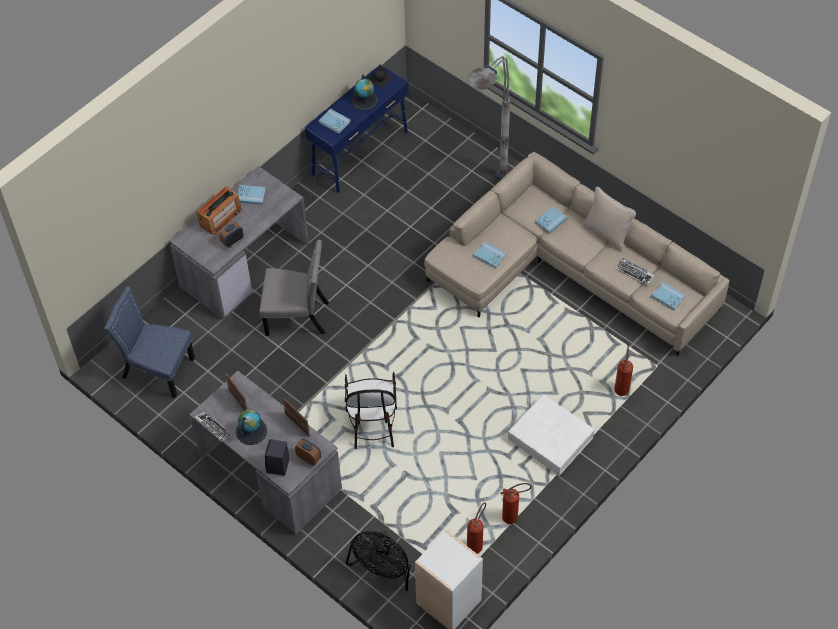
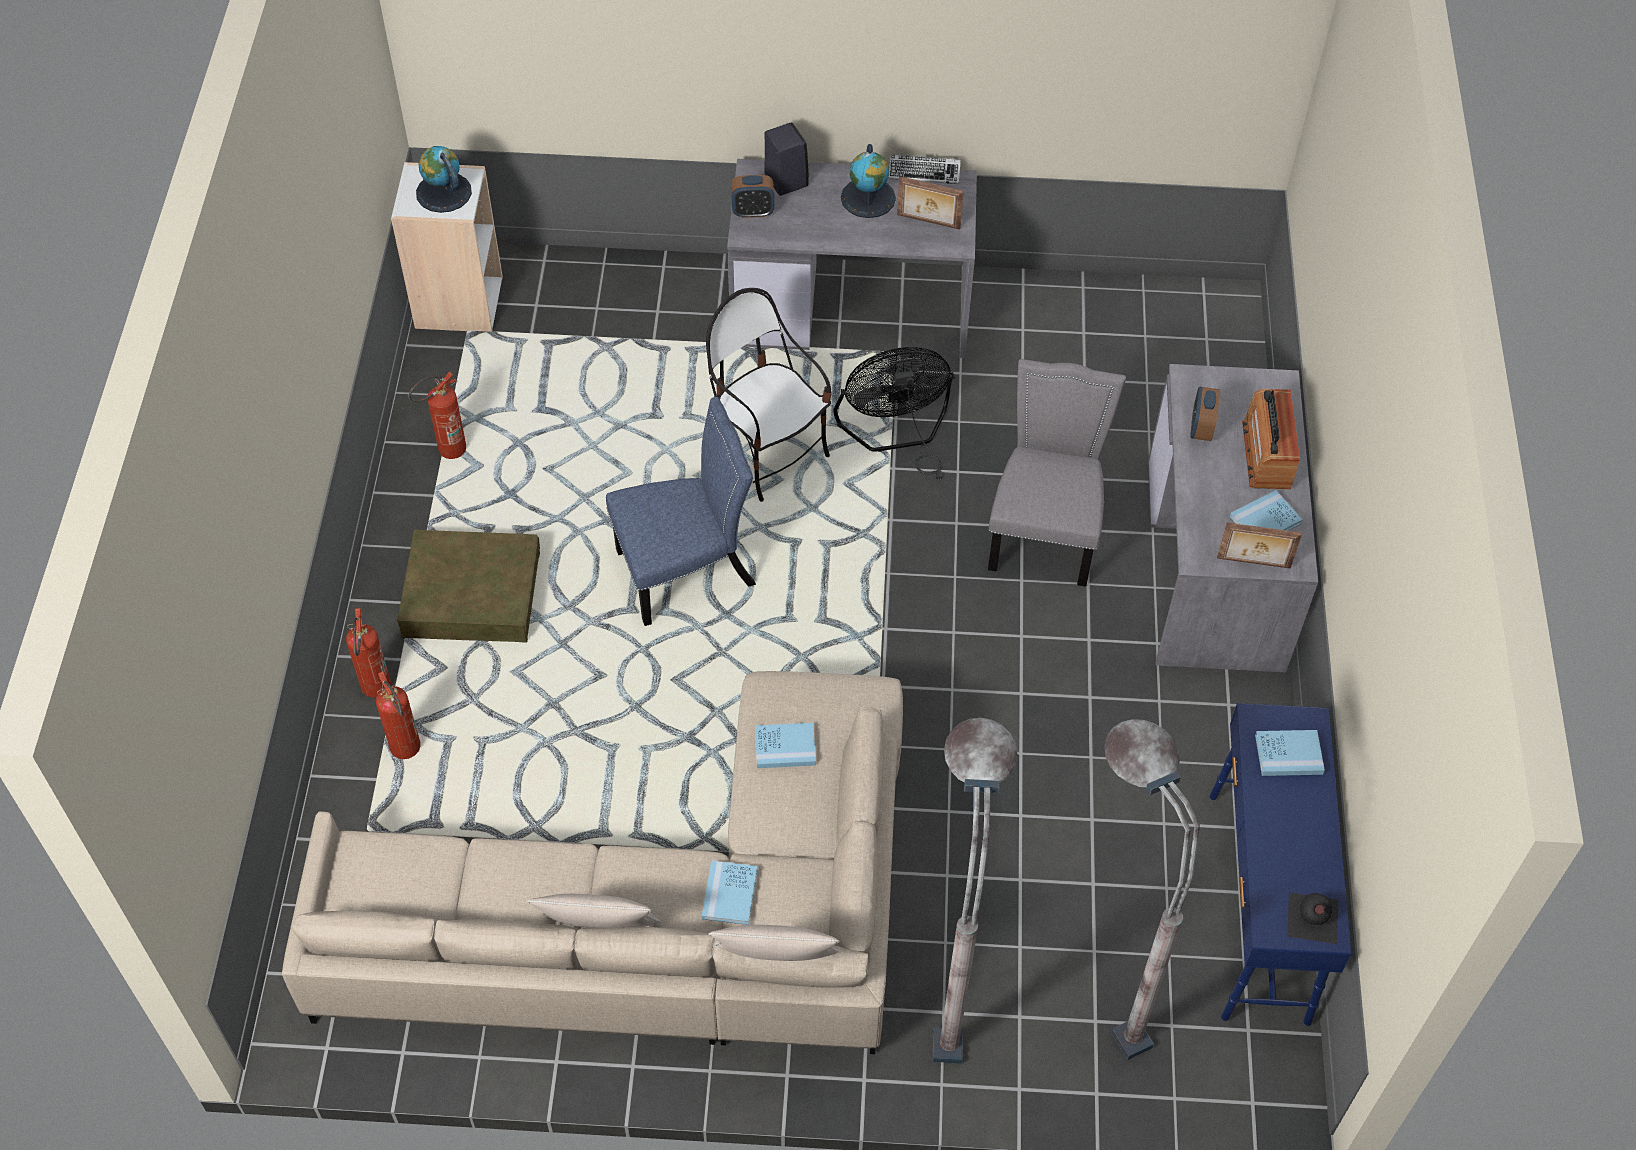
camera: 140 degrees right, 0 degrees up
(159, 370) = (1151, 339): blue chair -> blue chair (683, 572)
(296, 317) = (1044, 534): grey chair -> grey chair turned 135 degrees clockwise
(298, 424) = (812, 241): picture frame -> picture frame (1253, 564)
(365, 100) = (1287, 842): globe -> globe (443, 192)
(382, 566) = (587, 291): black fan -> black fan (901, 435)
(436, 164) = (1099, 984): none -> grey floor lamp
(476, 544) = (475, 389): fire extinguisher -> fire extinguisher (376, 692)
(550, 439) = (472, 594): white storage box -> brown storage box
(562, 166) = (775, 968): none -> beige pillow
(635, 273) = (486, 884): keyboard -> none
(668, 297) = (390, 873): blue book -> none

